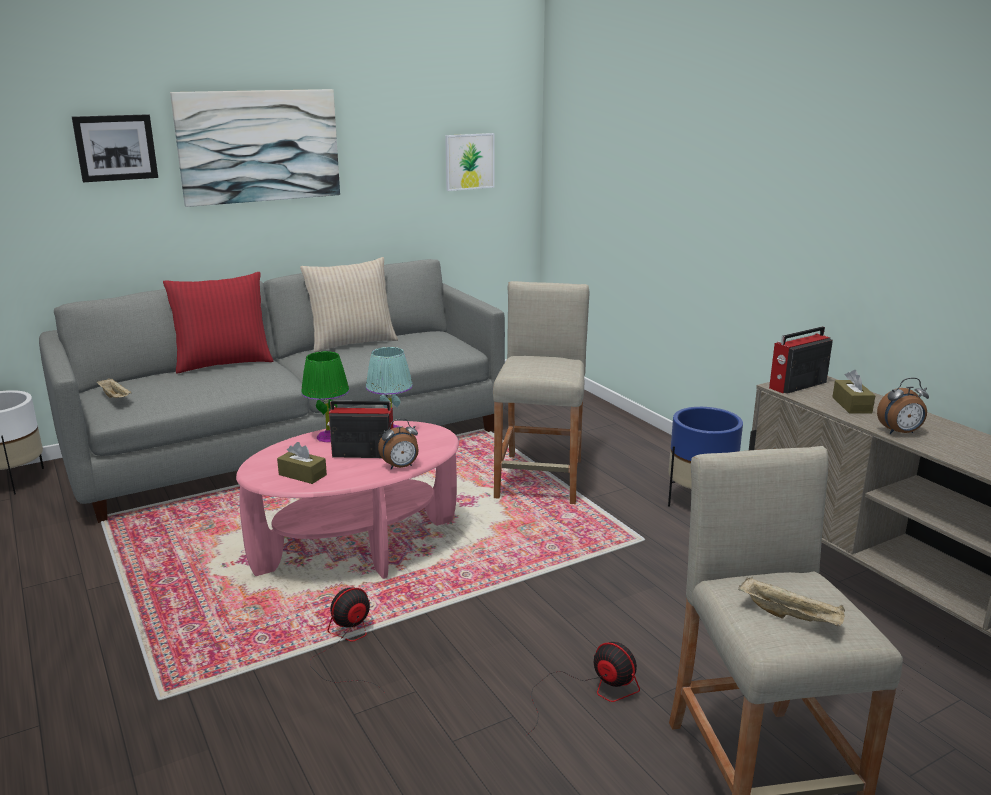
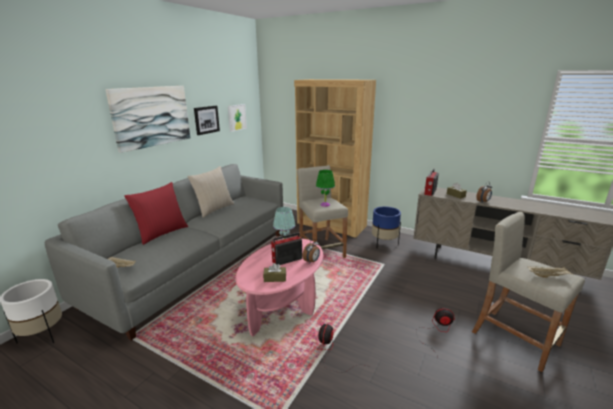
camera: 30 degrees left, 0 degrees up
(115, 147) = (77, 123): picture -> picture (206, 120)
(328, 437) = (260, 256): green table lamp -> green table lamp (325, 204)
(626, 435) = (331, 225): none -> brown bookcase

